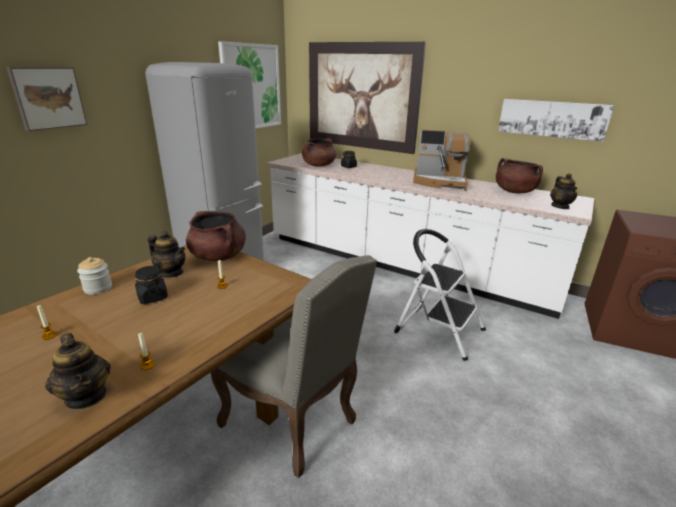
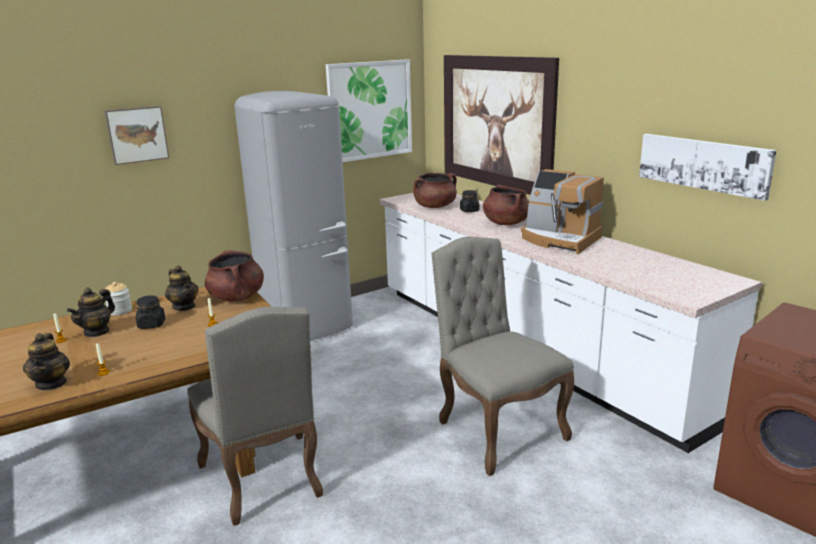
camera: 25 degrees right, 5 degrees down
(437, 330) = (497, 431): step ladder -> grey chair
(514, 191) = (647, 261): brown cooking pot -> brown cooking pot (506, 223)
(560, 206) = (679, 288): teapot -> teapot (97, 332)

